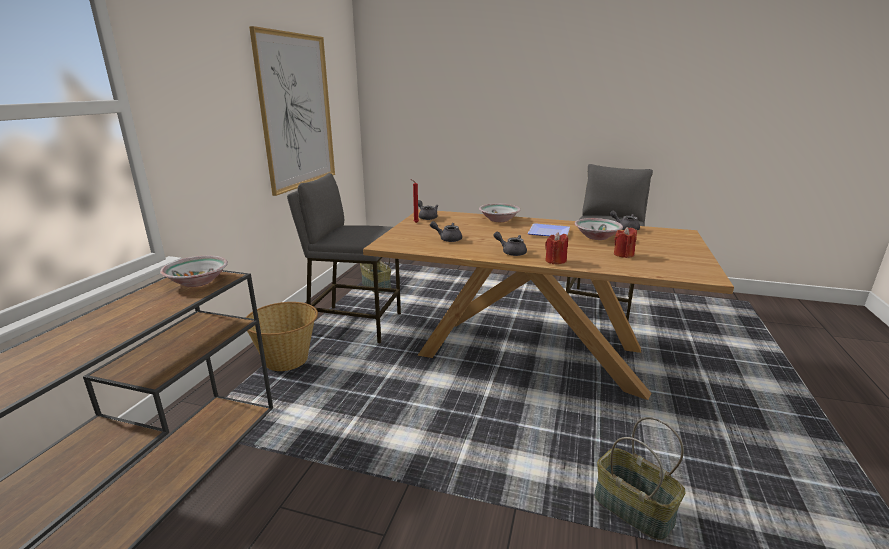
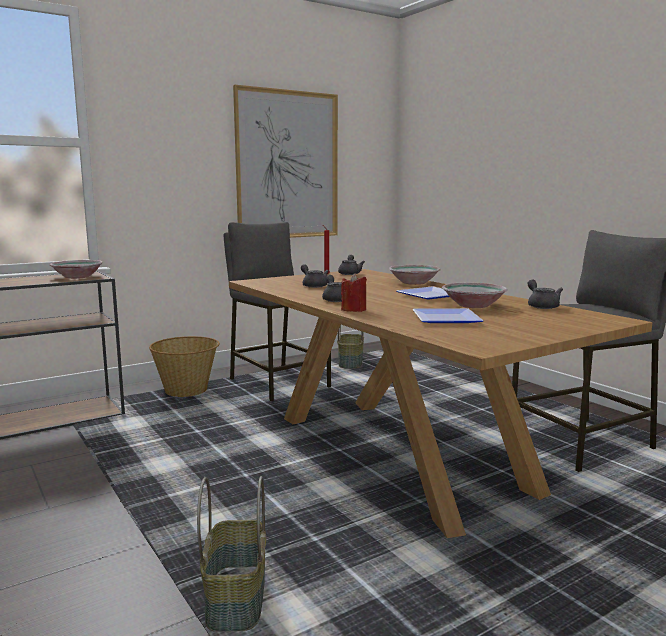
camera: 40 degrees right, 10 degrees down
(623, 254) = (447, 318): red candle -> plate

